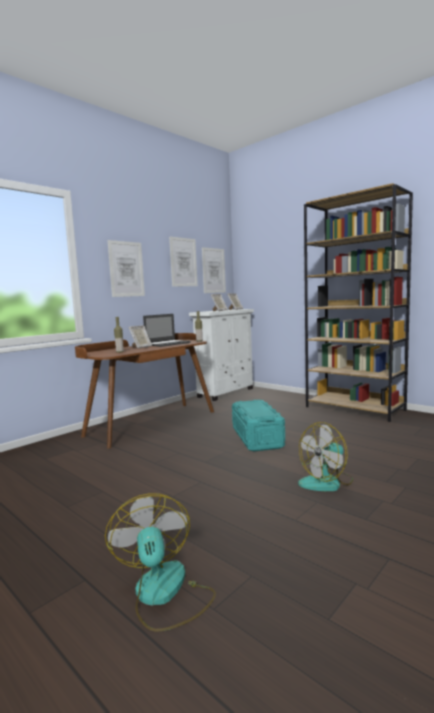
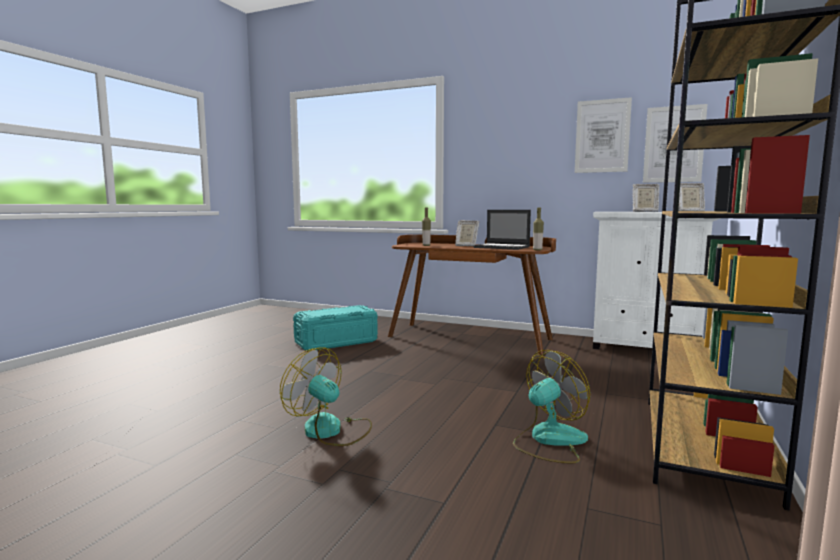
camera: 70 degrees right, 0 degrees up
(126, 269) = (502, 153): picture -> none
(164, 594) = (151, 389): fan -> fan (549, 440)
(257, 437) = (461, 385): turquoise storage box -> turquoise storage box (336, 342)

